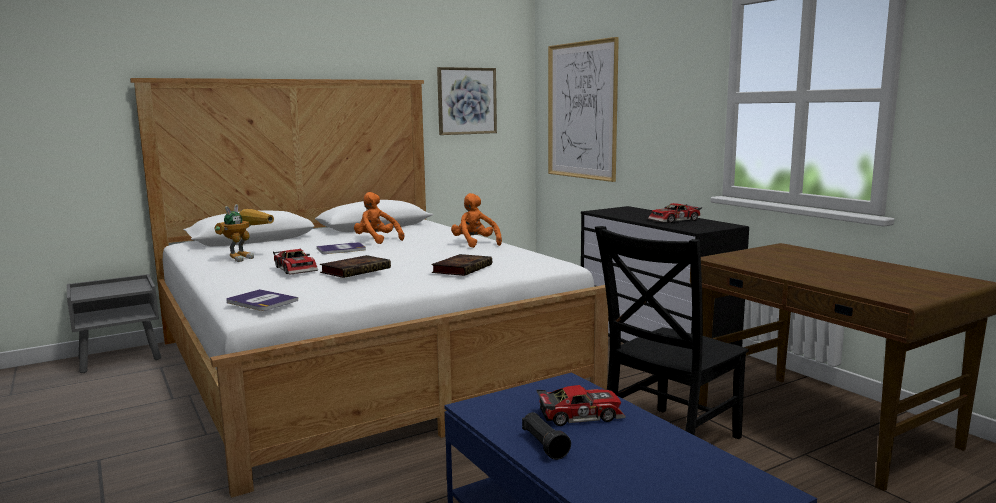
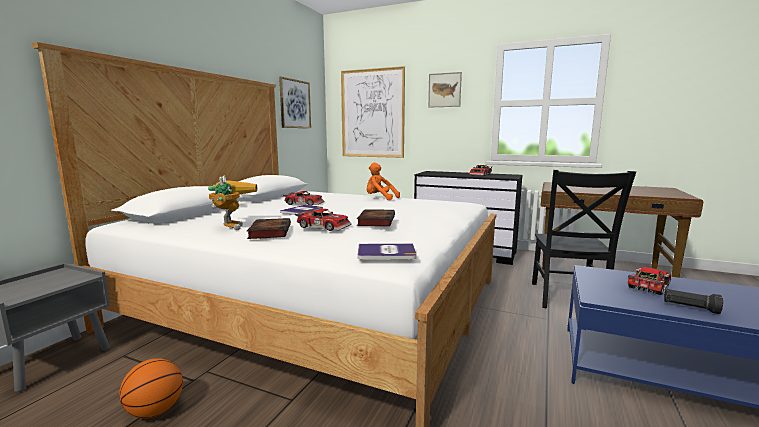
camera: 35 degrees left, 0 degrees up
(124, 410) = (155, 411): none -> basketball
(377, 240) = (304, 203): orange plush toy -> toy car
(462, 269) = (431, 211): book -> book (270, 231)
(664, 74) = (444, 90): none -> picture

